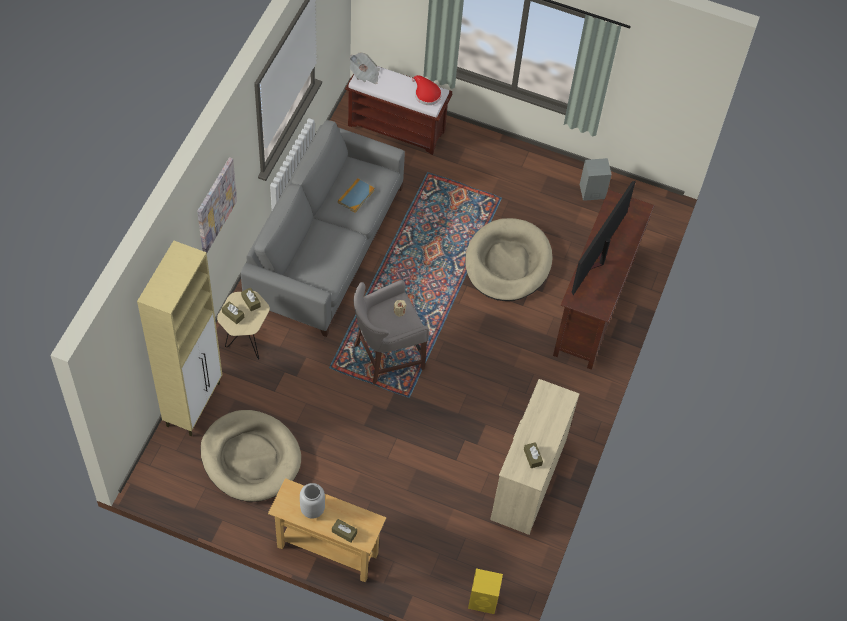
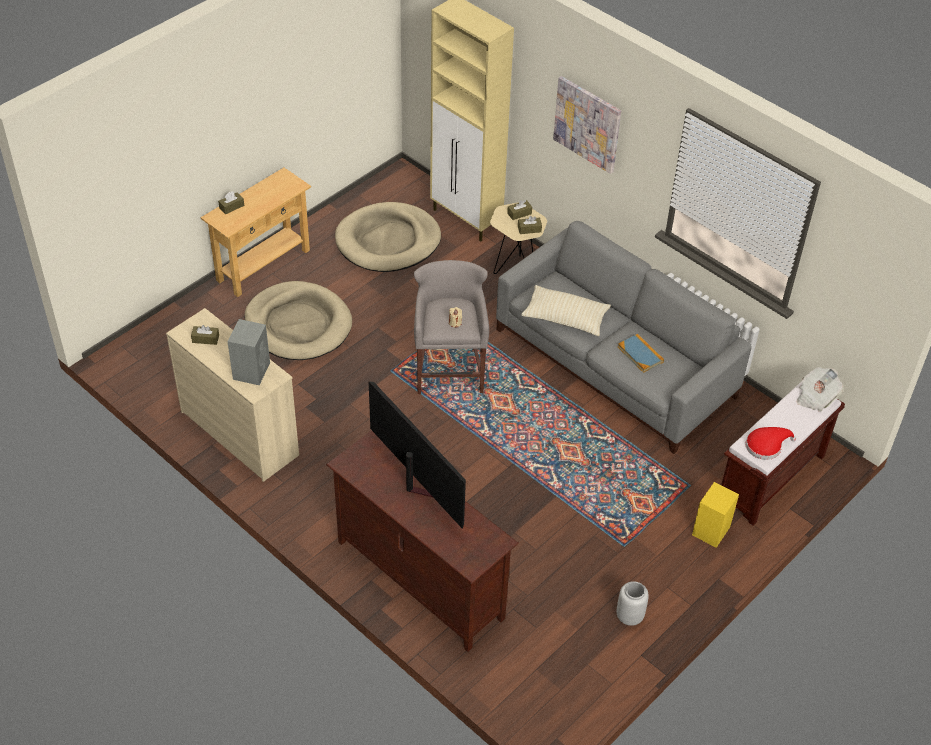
camera: 115 degrees right, 10 degrees down
(312, 509) = (268, 194): grey vase -> grey vase (630, 616)
(339, 254) = (565, 318): none -> beige pillow
(484, 600) = (140, 355): yellow speaker -> yellow speaker (710, 531)
(507, 263) = (523, 517): beige dog bed -> beige dog bed (298, 325)
(591, 191) = (599, 651): grey speaker -> grey speaker (252, 370)

